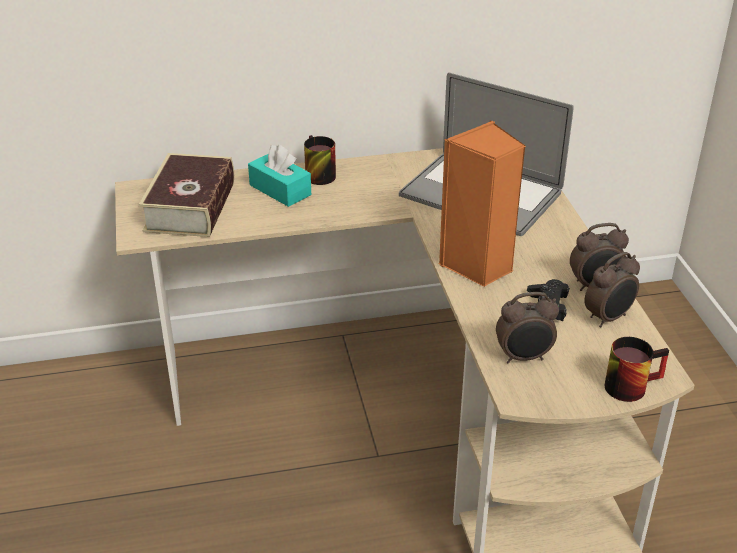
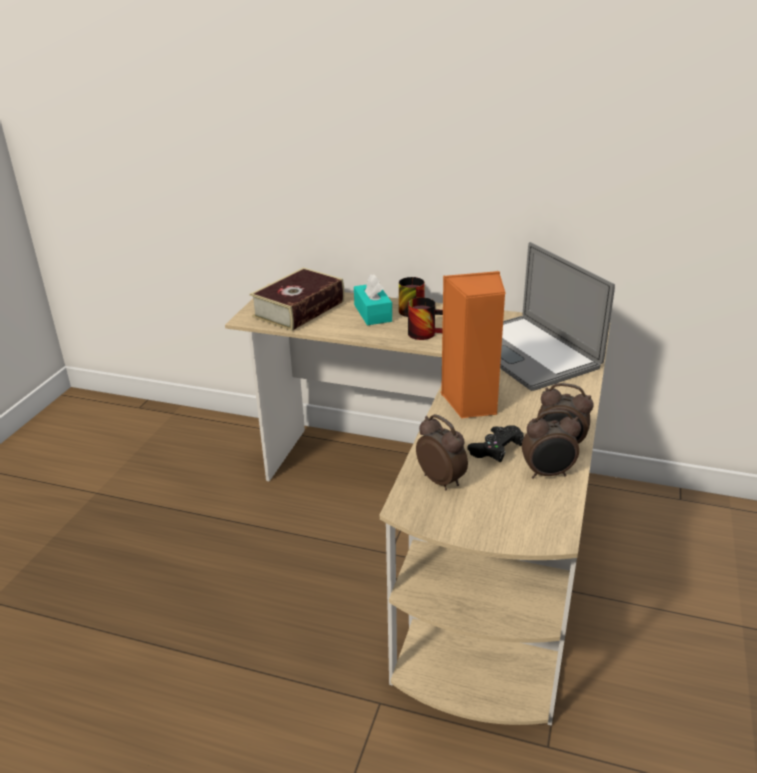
camera: 30 degrees right, 5 degrees down
(524, 357) = (441, 480): alarm clock -> alarm clock turned 150 degrees counterclockwise
(630, 383) = (515, 531): mug -> mug (427, 333)

